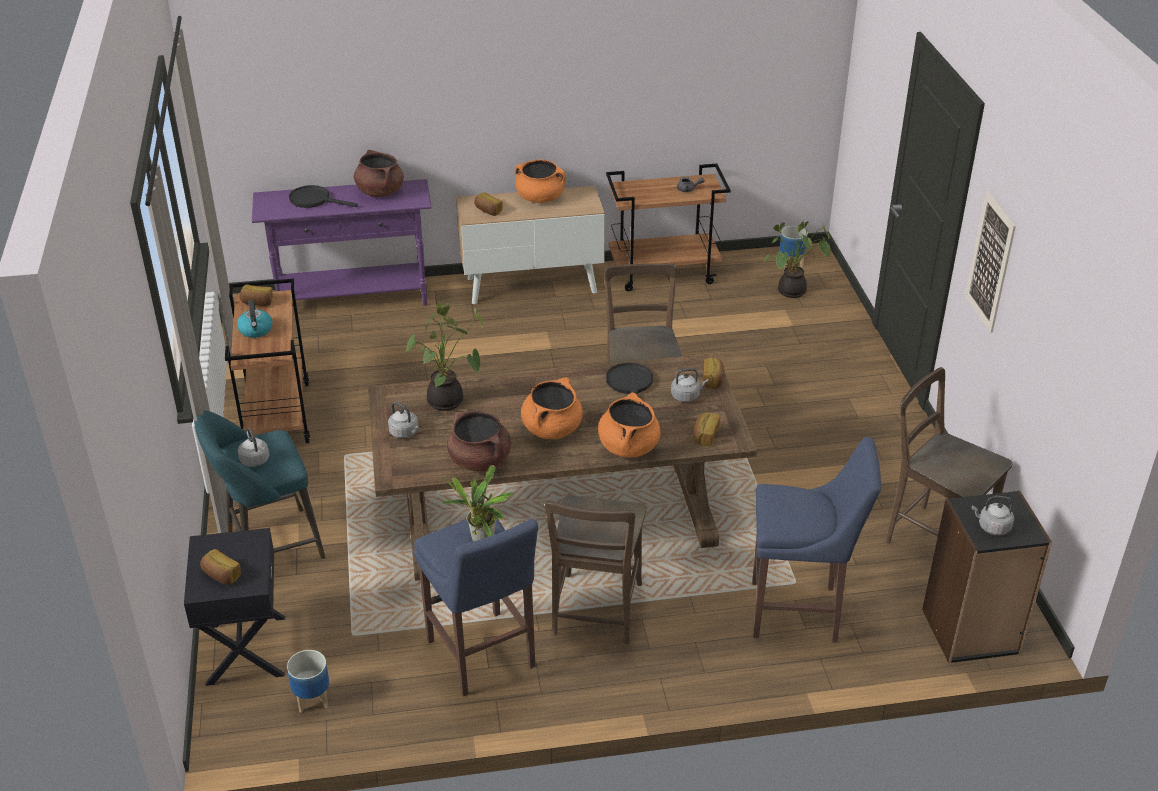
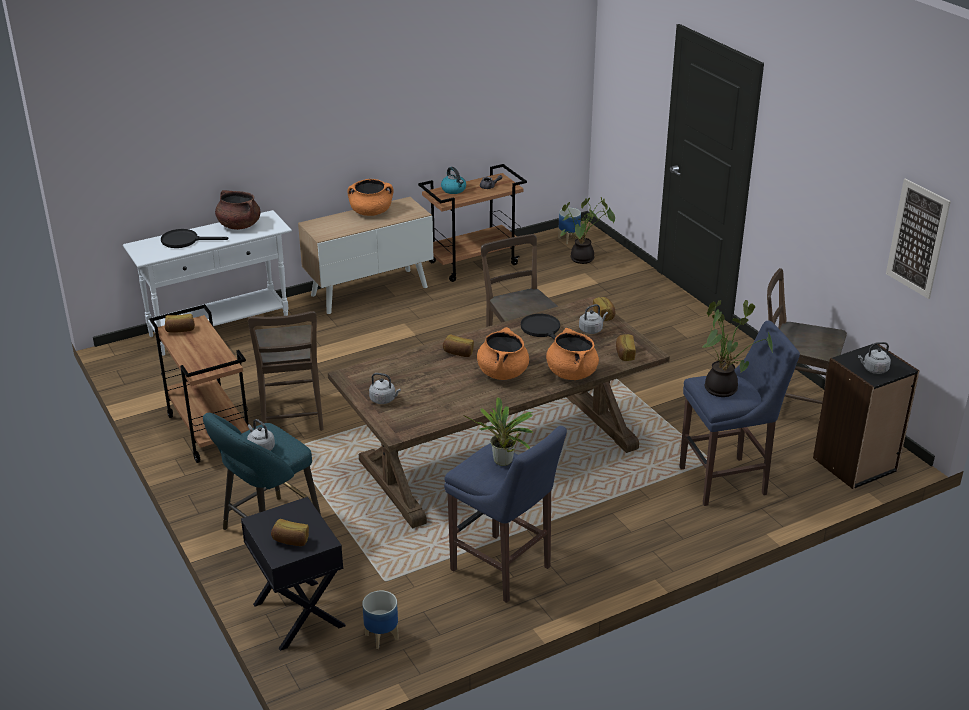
camera: 20 degrees left, 5 degrees down
(256, 330) = (194, 351): kettle -> kettle (454, 190)
(354, 299) = (220, 329): purple console table -> white console table
(448, 402) = (404, 370): potted plant -> potted plant (724, 389)
(480, 461) = (460, 407): brown cooking pot -> none
(488, 211) = (333, 228): bread -> bread (458, 353)
(595, 613) = (574, 518): brown chair -> brown chair (292, 417)
(990, 262) = (791, 183): picture -> picture (917, 238)

